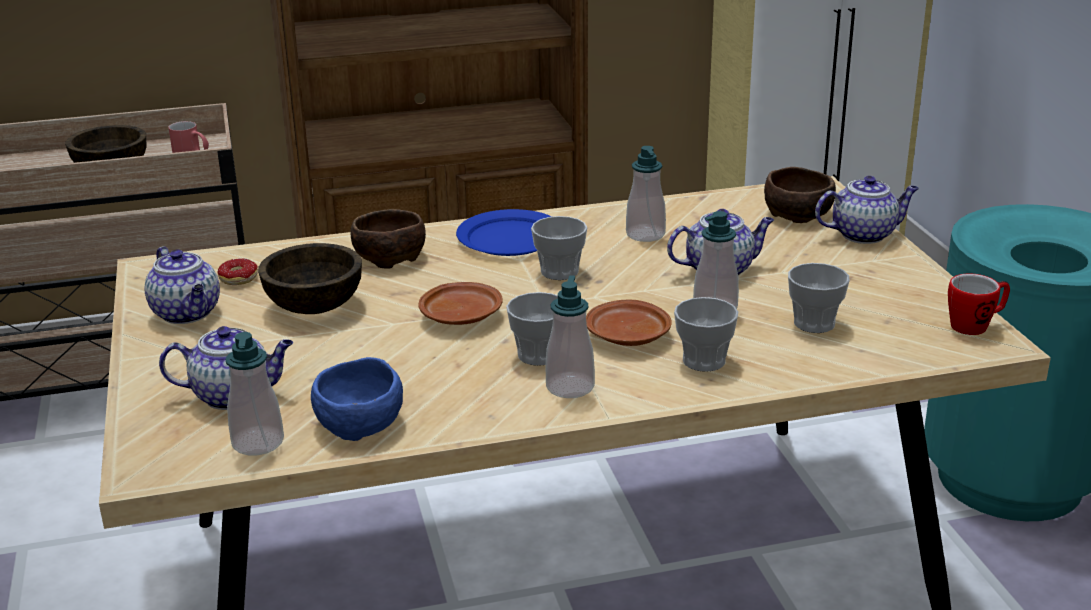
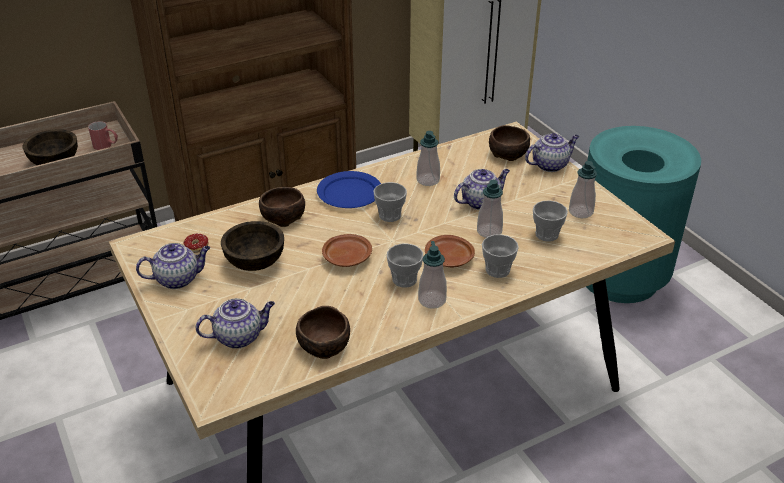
camera: 15 degrees left, 10 degrees up
(188, 314) = (178, 279): teapot -> teapot turned 60 degrees counterclockwise
(258, 443) = (271, 368): soap dispenser -> soap dispenser (580, 212)
(359, 424) = (324, 346): blue bowl -> brown bowl
(975, 326) = (631, 224): mug -> none

